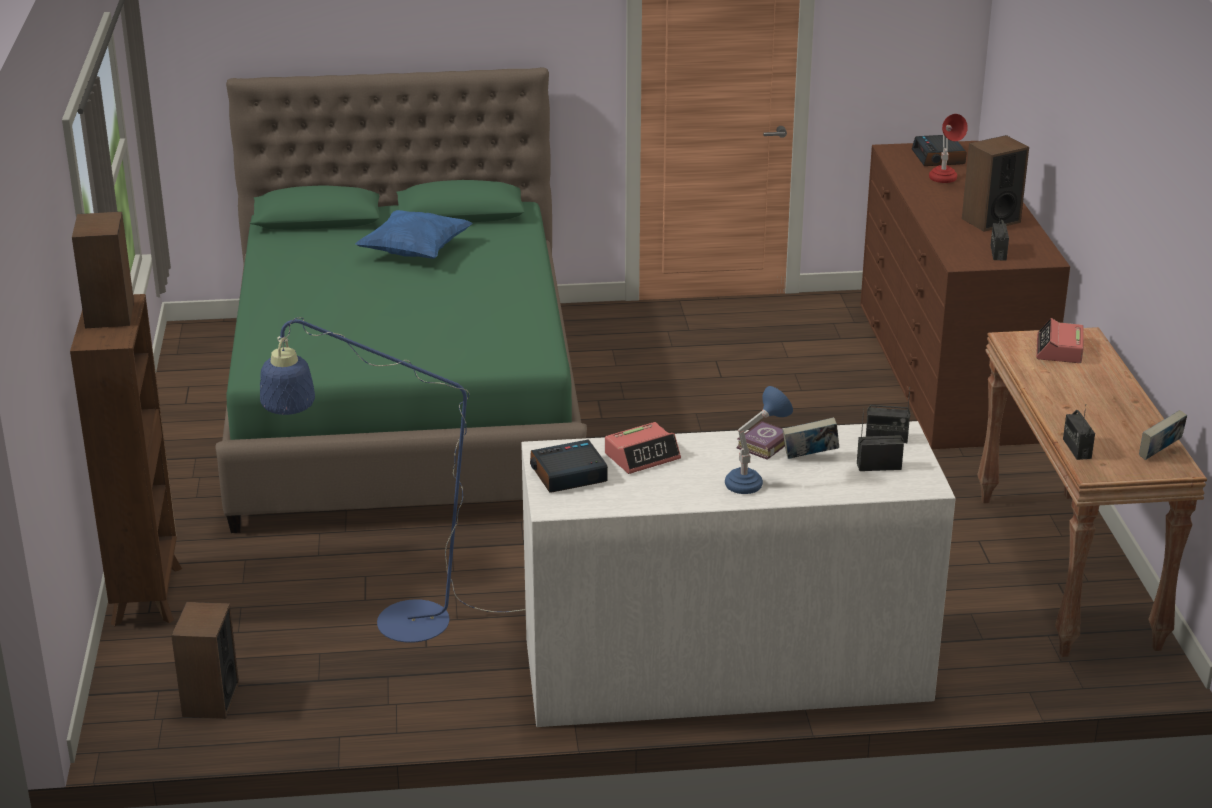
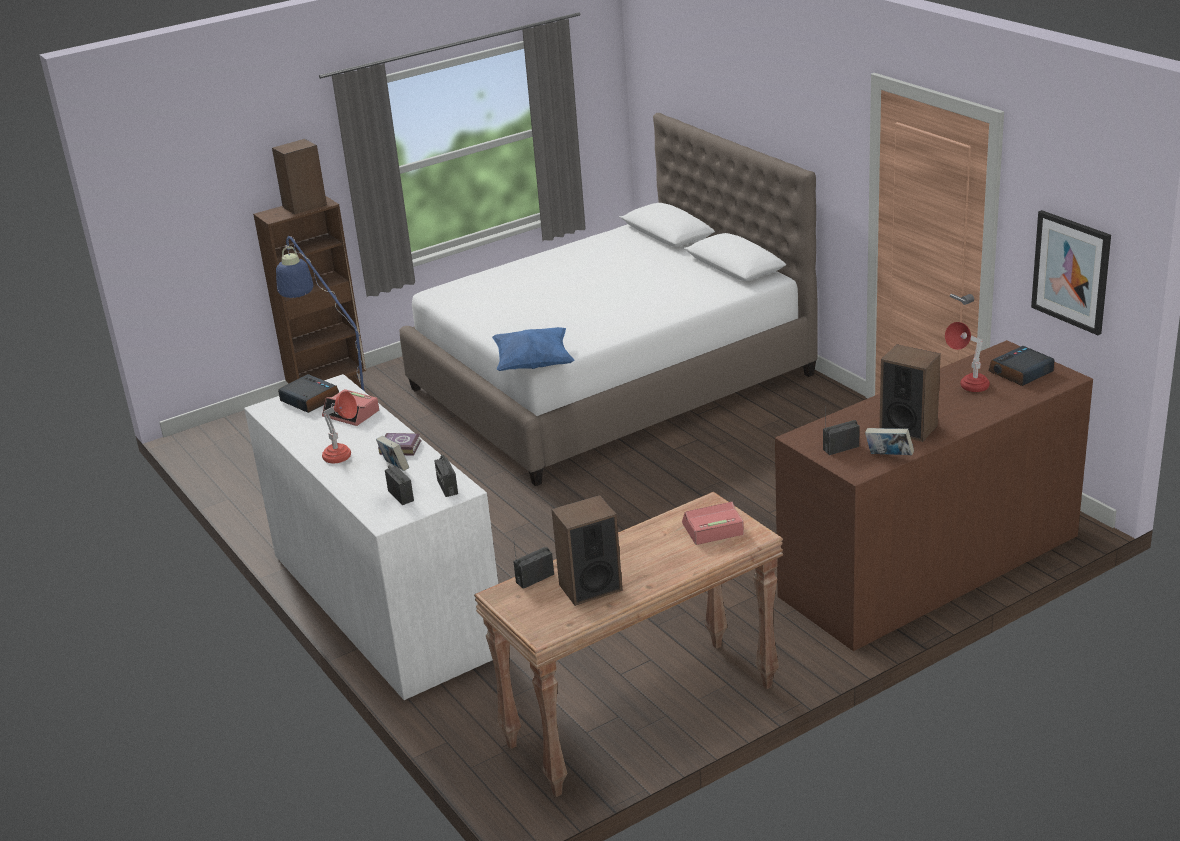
camera: 65 degrees right, 0 degrees up
(210, 700) = (240, 449): speaker -> speaker (590, 587)
(405, 408) = (611, 382): green bed -> white bed
(415, 252) = (653, 274): blue pillow -> blue pillow (533, 364)
(753, 482) = (343, 459): blue table lamp -> red table lamp
(910, 56) = (1071, 271): none -> picture
(1159, 453) = (560, 618): book -> book (888, 457)

